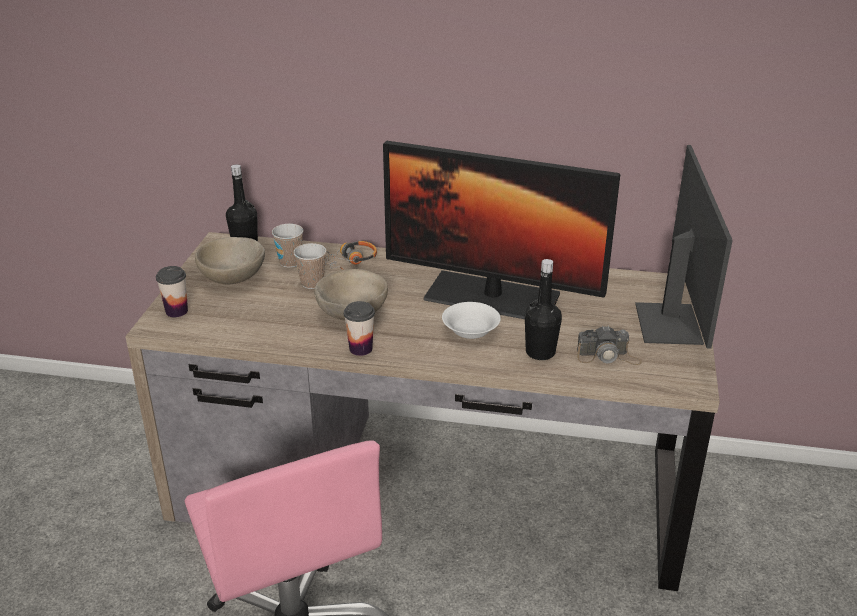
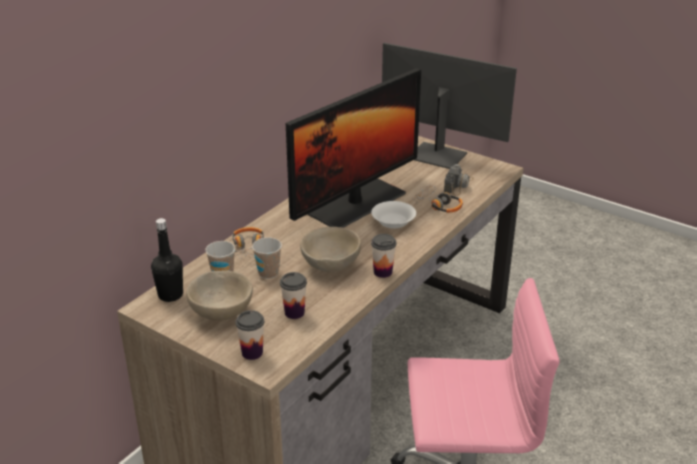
camera: 65 degrees left, 0 degrees up
(252, 315) = (294, 312): none -> cup
(540, 352) = (437, 205): black bottle -> headphones

